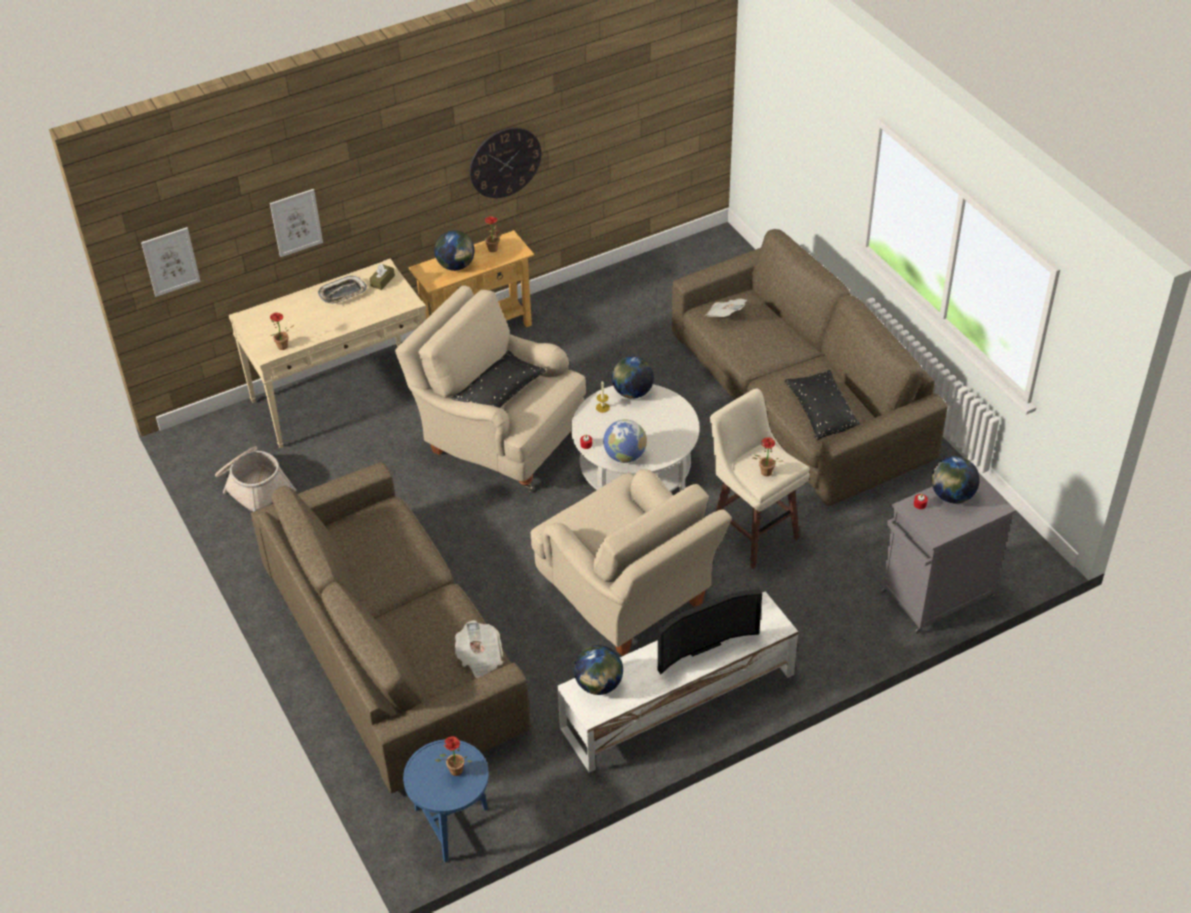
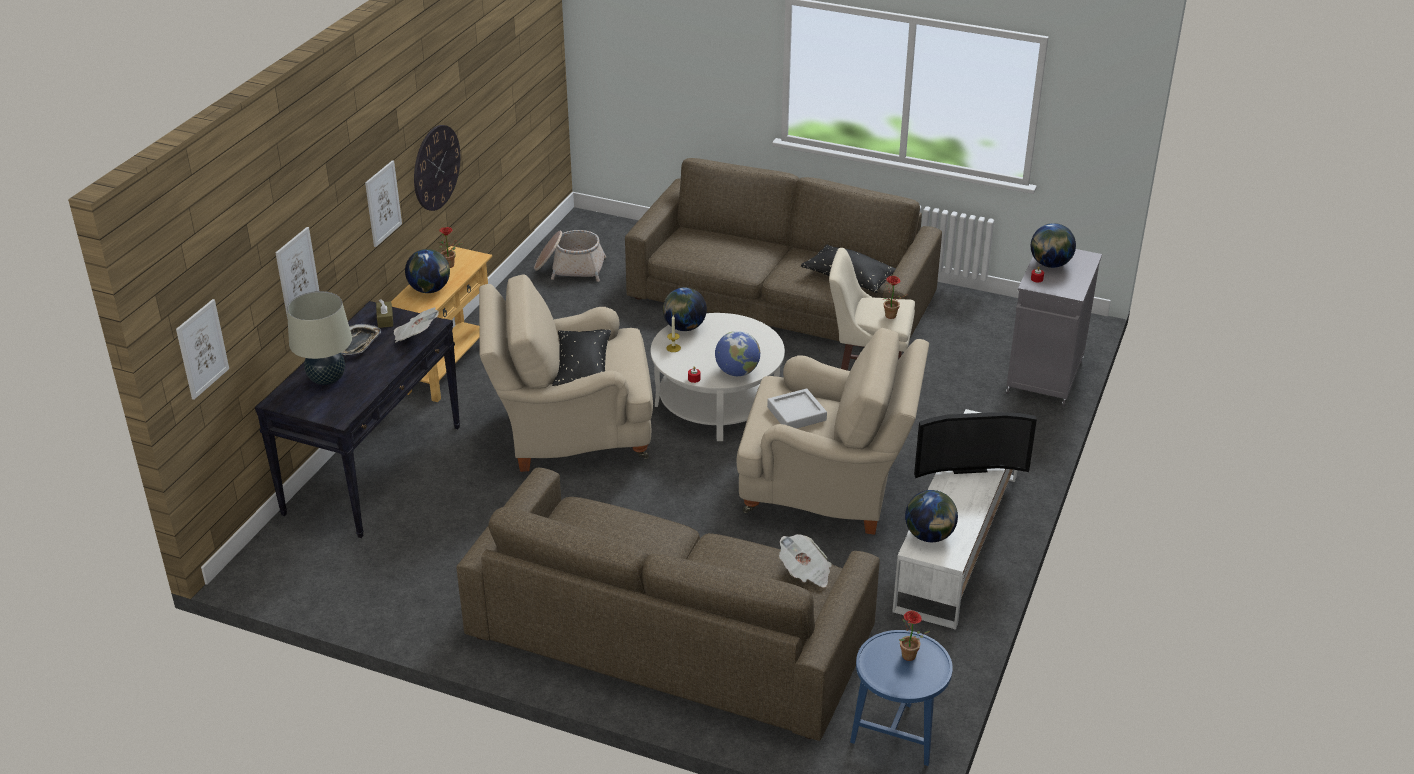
camera: 40 degrees left, 10 degrees down
(254, 487) = (372, 581): basket -> basket (570, 268)
(283, 348) = (350, 408): potted plant -> none
(293, 315) = (327, 379): none -> beige table lamp
(342, 395) = (373, 469): beige console table -> black console table
(421, 182) = (383, 203): none -> picture
(606, 521) = (796, 414): none -> grey tray
(701, 644) = (967, 467): television -> television turned 60 degrees clockwise
(725, 316) = (688, 248): newspaper -> newspaper (416, 336)

